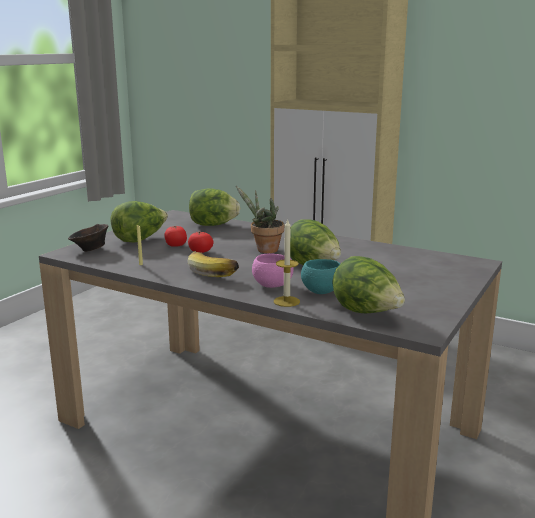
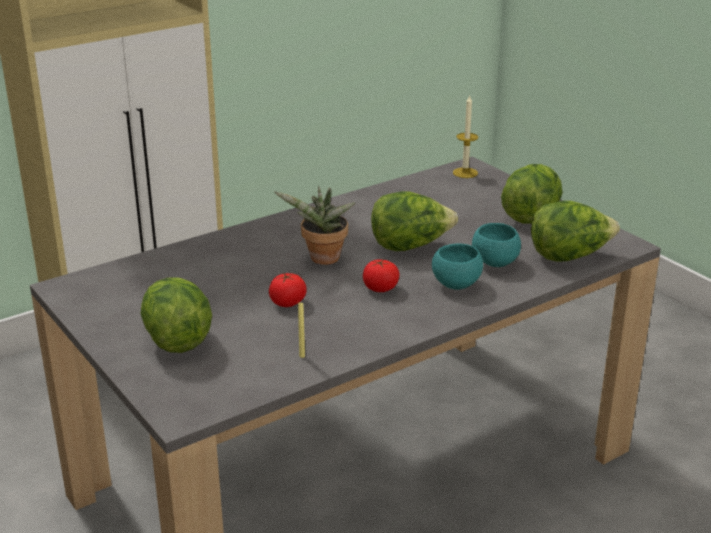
camera: 65 degrees left, 10 degrees up
(90, 250) = (187, 389): brown bowl -> none
(175, 245) = (239, 315): tomato -> tomato (380, 288)
(213, 225) = (166, 269): lettuce -> lettuce (530, 217)
(214, 272) = (379, 309): banana -> none
(272, 285) = (456, 284): pink bowl -> turquoise bowl
(286, 301) = (512, 288): candle -> candle (465, 173)

